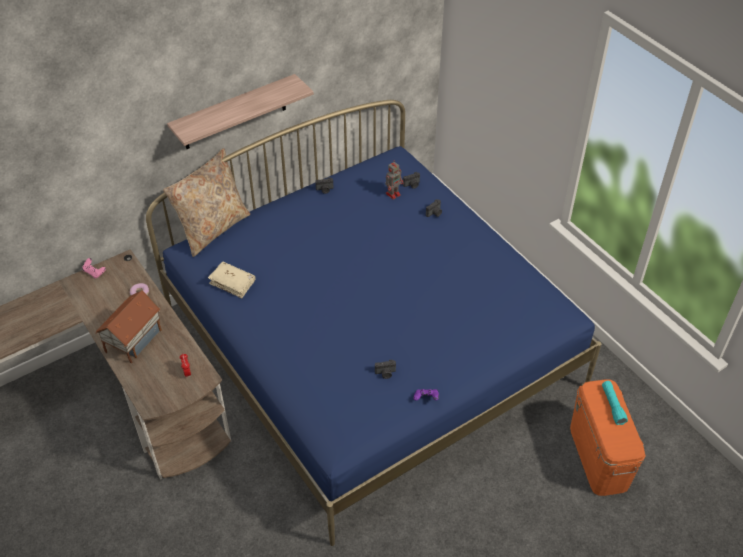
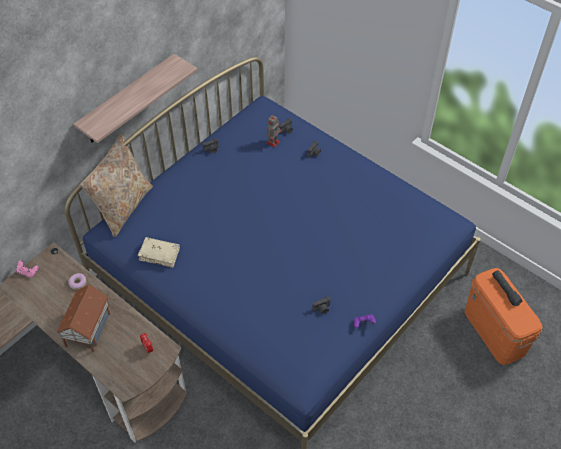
camera: 15 degrees left, 5 degrees up
(612, 406) = (505, 290): turquoise flashlight -> black flashlight

